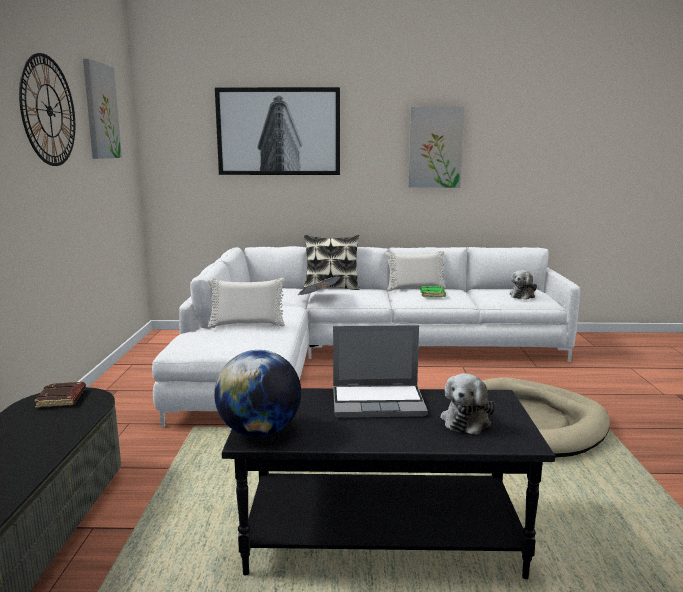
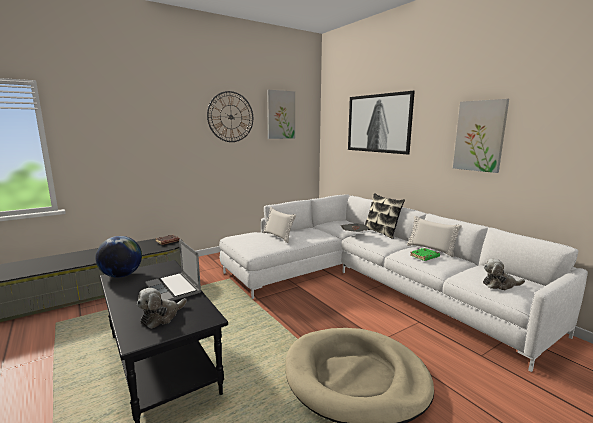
camera: 55 degrees right, 0 degrees up
(467, 420) = (161, 317): plush toy -> plush toy turned 45 degrees counterclockwise

